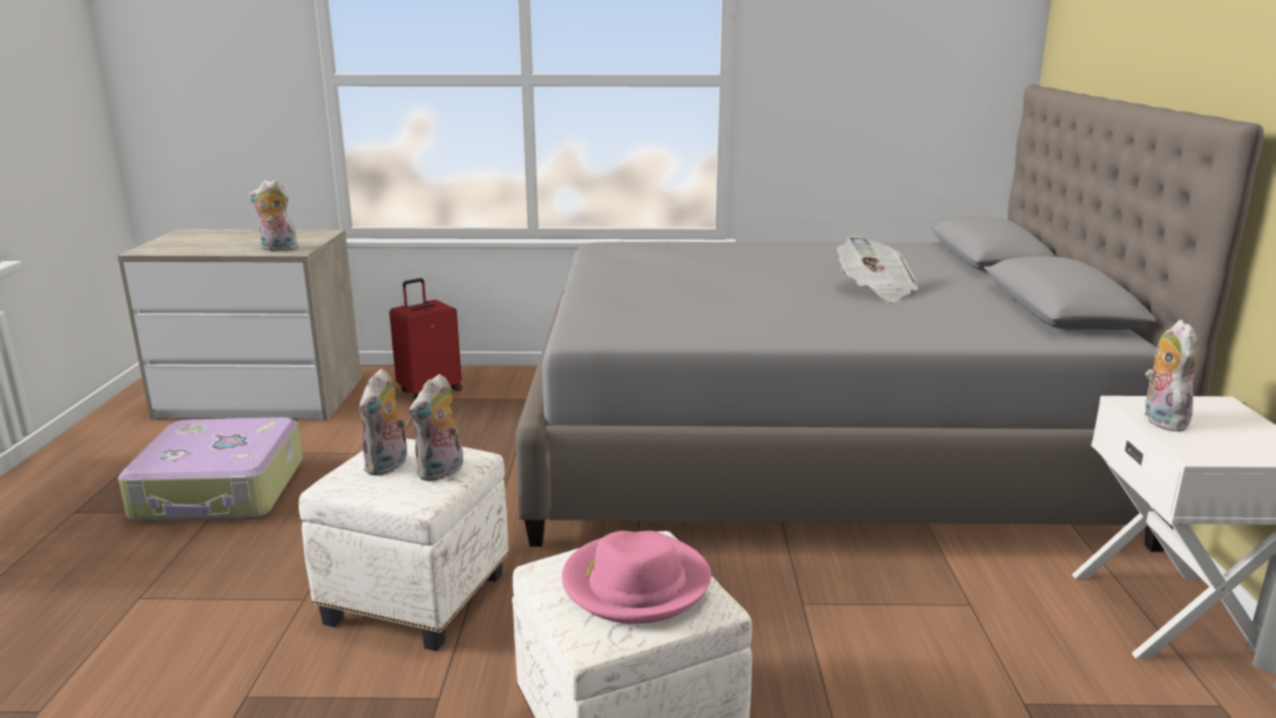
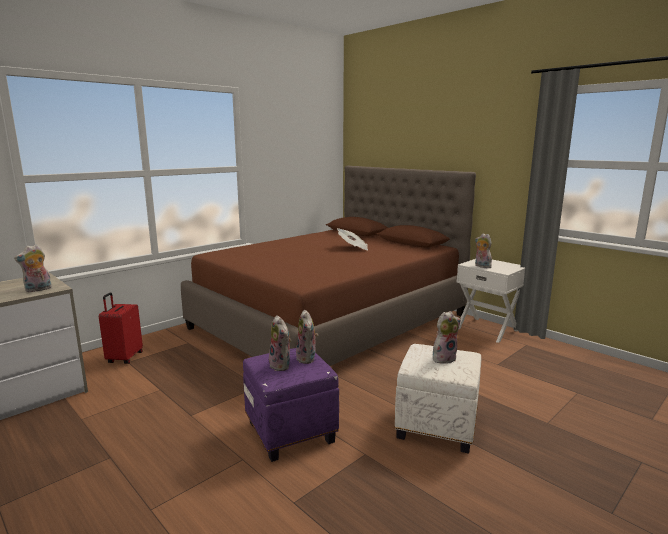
camera: 45 degrees left, 5 degrees down
(221, 491) = (90, 447): suitcase -> none
(416, 596) = (289, 431): white ottoman -> purple ottoman
(635, 583) = (444, 358): pink hat -> plush toy
(808, 446) = (330, 321): grey bed -> brown bed

